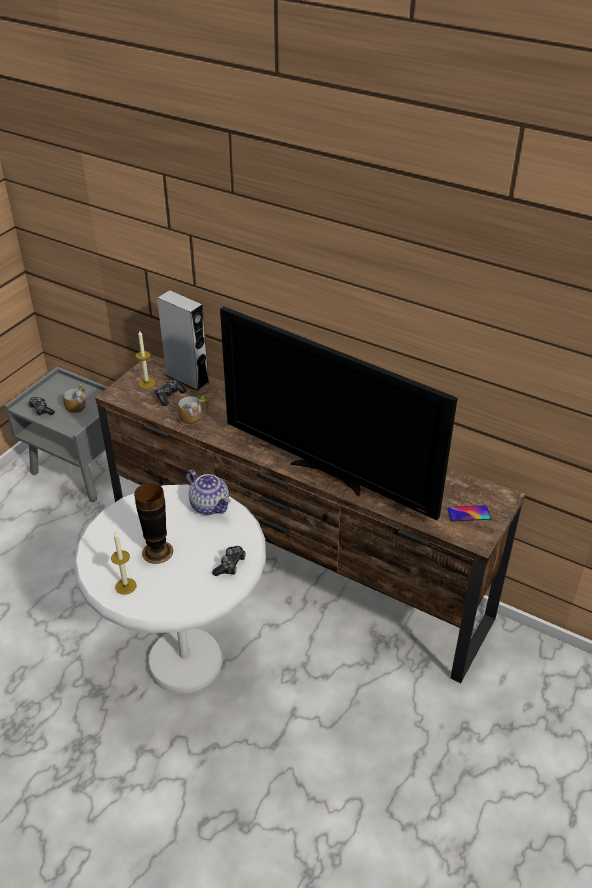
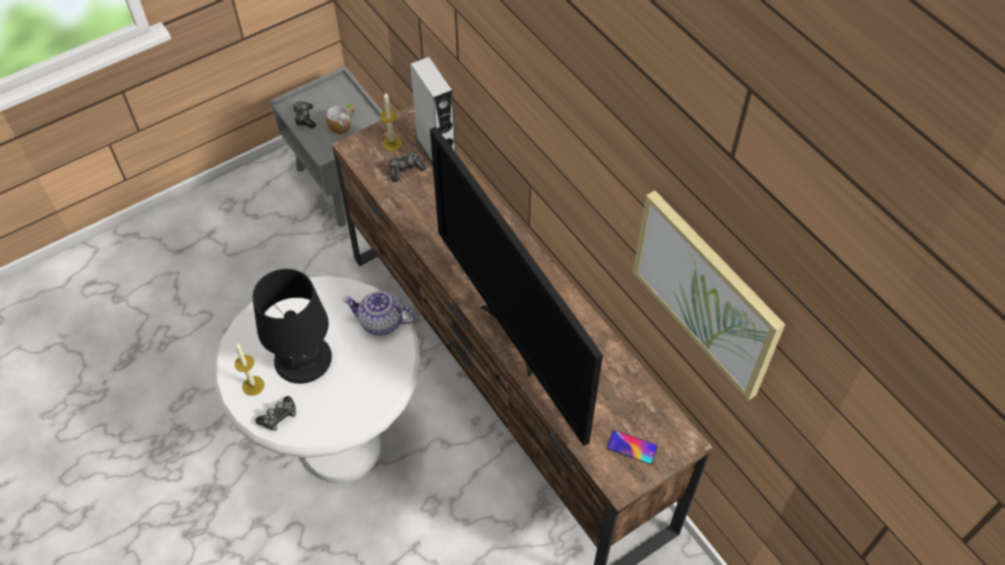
camera: 25 degrees right, 15 degrees up
(157, 552) = (302, 358): vase -> black table lamp
(195, 416) = (417, 207): mug -> none
(210, 505) = (381, 322): teapot -> teapot turned 120 degrees clockwise
(230, 565) = (362, 402): game controller -> game controller (279, 417)
(498, 344) = (706, 293): none -> picture

